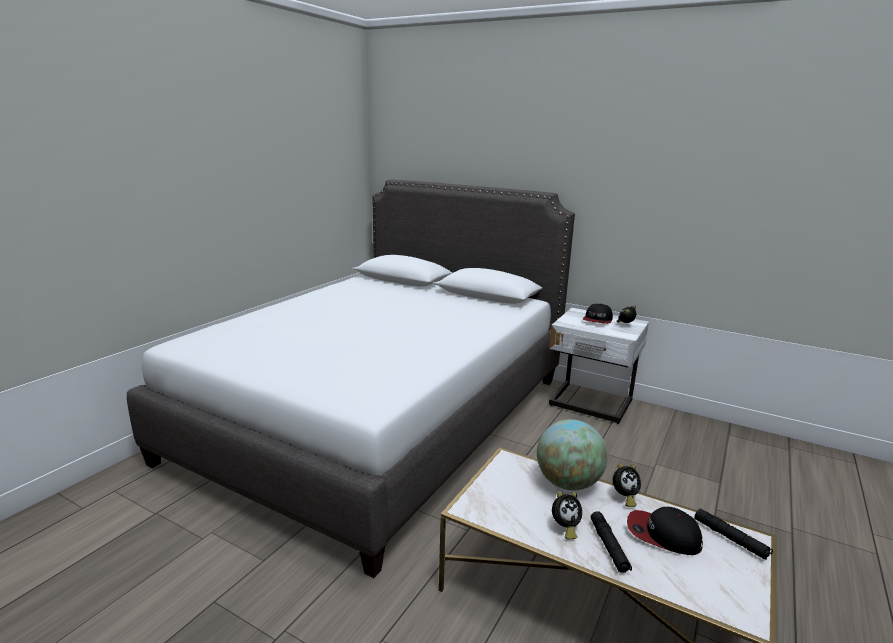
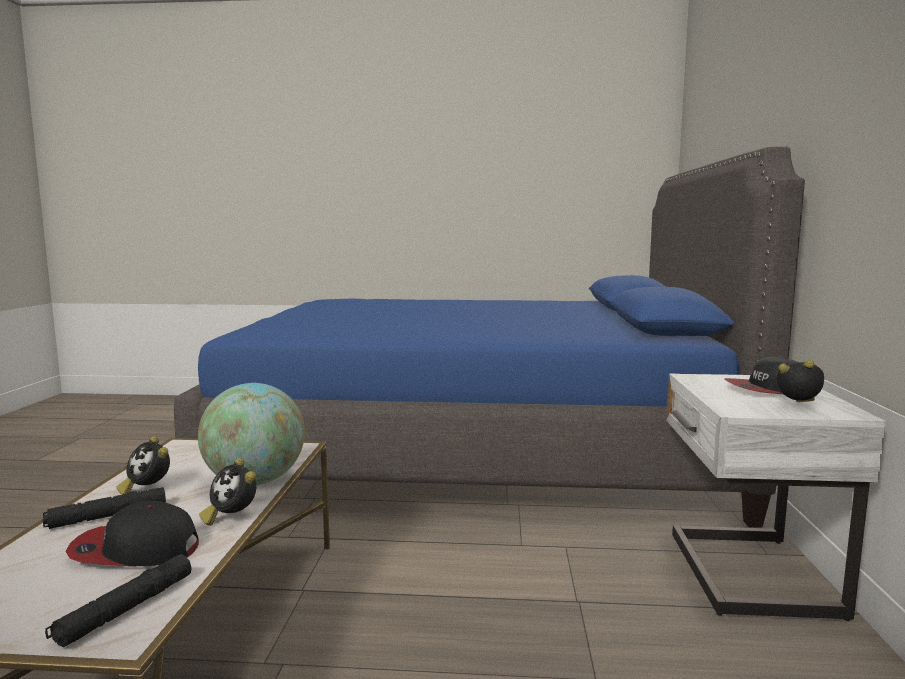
camera: 65 degrees right, 10 degrees down
(380, 417) = (476, 449): white bed -> blue bed
(662, 535) = (135, 550): cap -> cap turned 90 degrees counterclockwise

